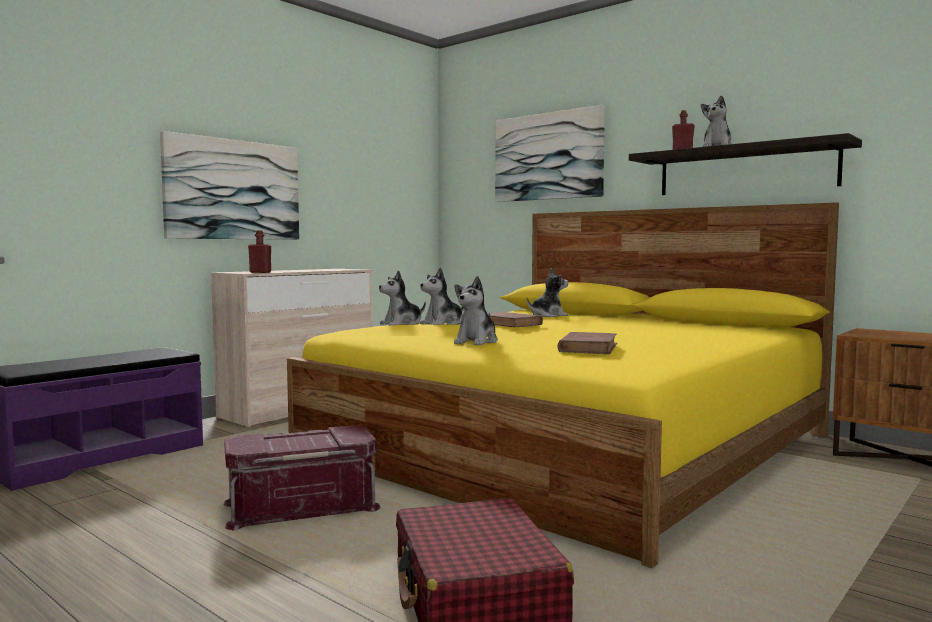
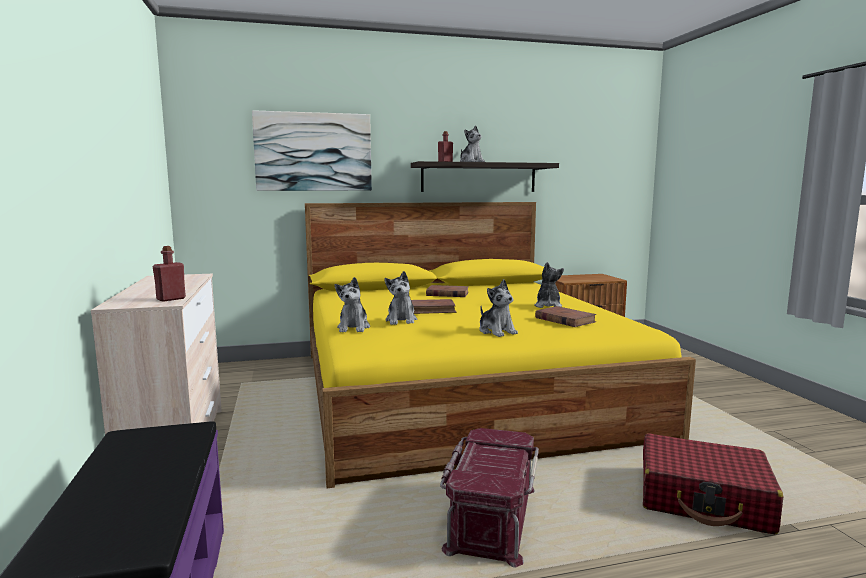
camera: 55 degrees left, 5 degrees up
(233, 190) = (83, 189): picture -> none
(548, 315) = (384, 295): plush toy -> plush toy (547, 306)
(610, 322) = (447, 294): none -> brown book

